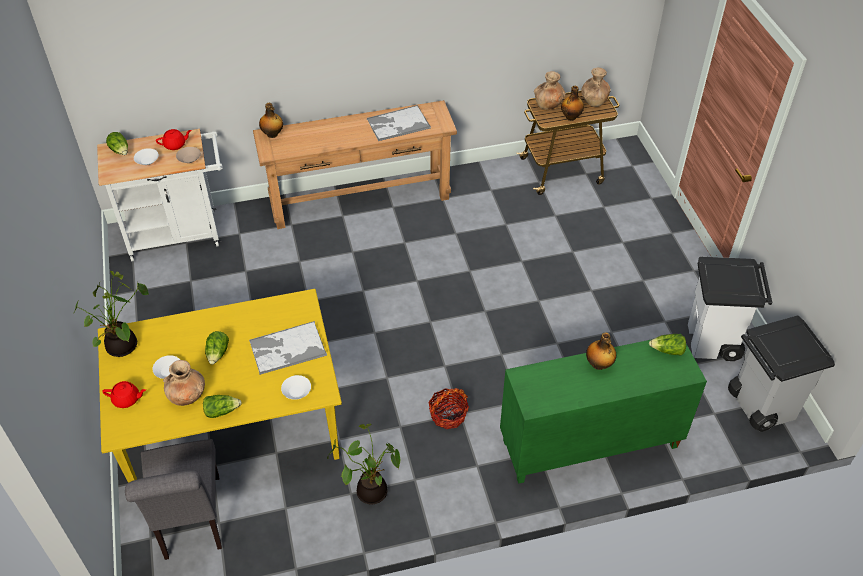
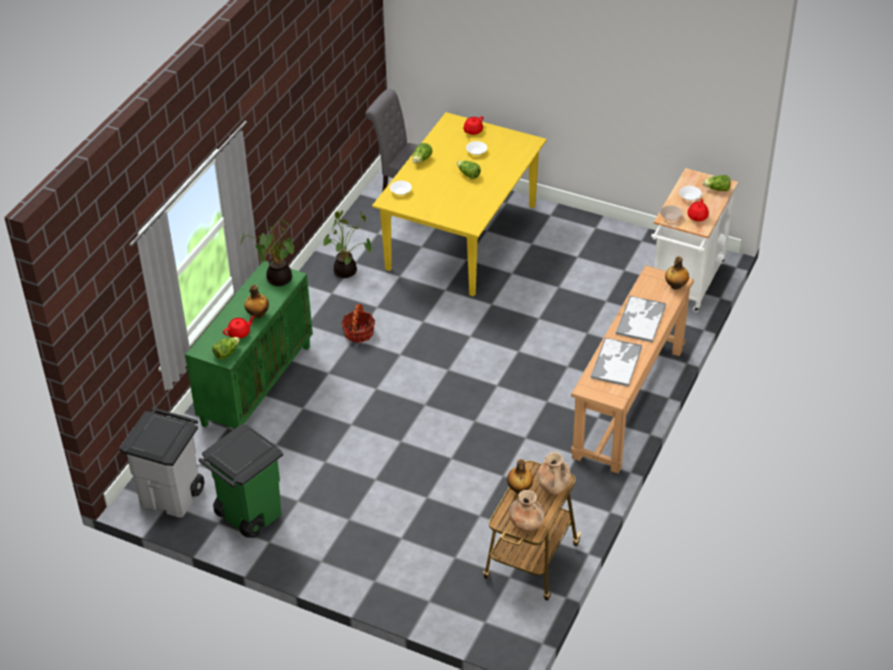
camera: 130 degrees right, 5 degrees down
(124, 347) = (517, 142): potted plant -> potted plant (277, 279)
(187, 395) = (448, 152): brown vase -> none
(287, 349) = (439, 202): tray -> tray (641, 319)
(635, 360) = (239, 333): none -> red teapot
(713, 341) = (248, 515): white trash can -> green trash can

